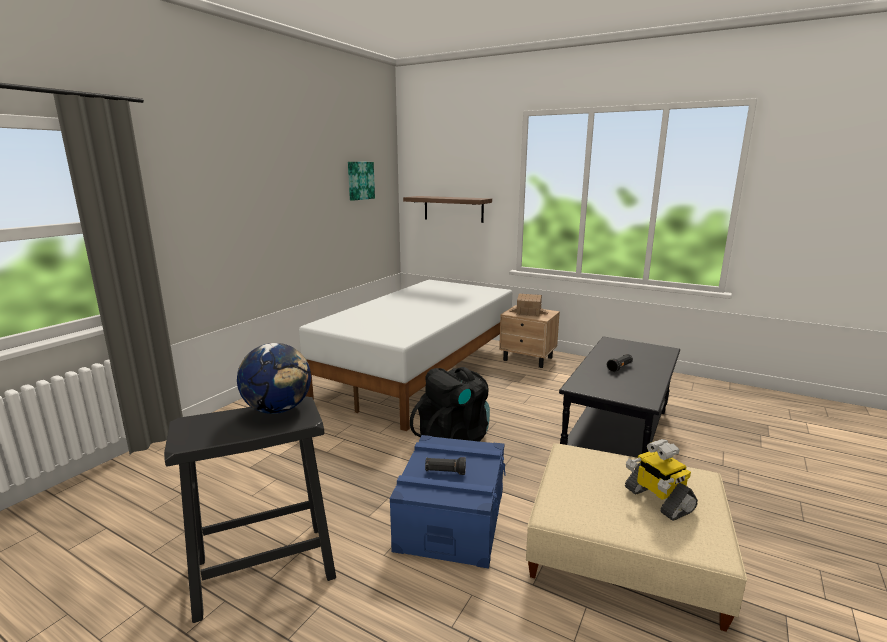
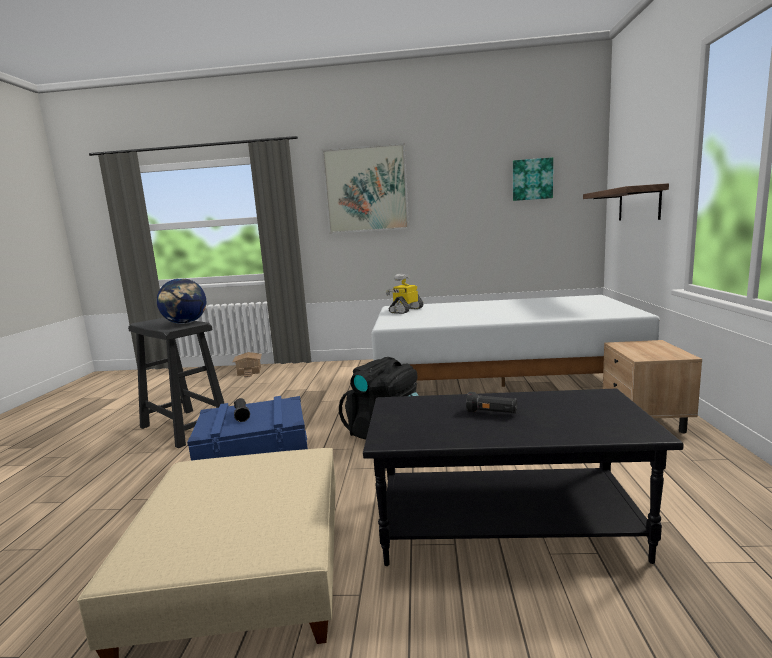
camera: 65 degrees right, 5 degrees down
(225, 184) = (366, 189): none -> picture
(528, 312) = (649, 348): toy house -> toy house (250, 371)
(657, 500) = (226, 518): toy robot -> toy robot (405, 310)

